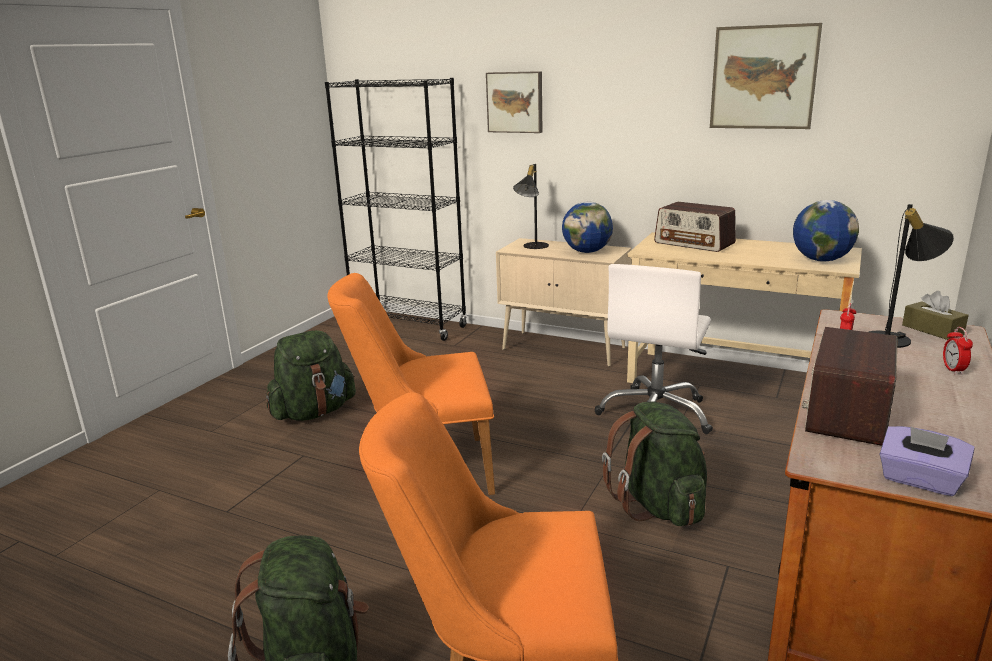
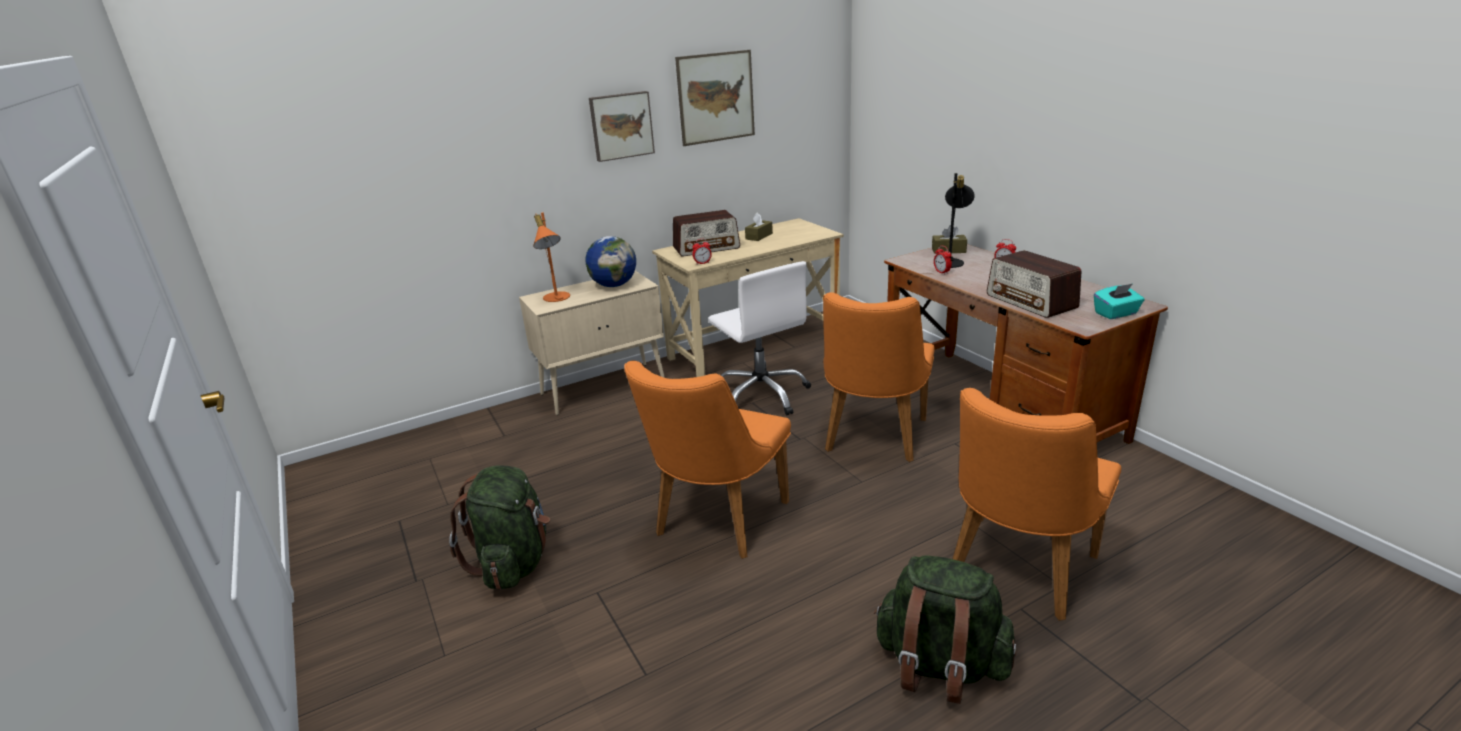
camera: 55 degrees left, 5 degrees up
(409, 326) = (413, 446): black bookcase -> none
(515, 102) = (487, 151): picture -> picture (621, 125)
(532, 247) = (556, 299): black table lamp -> orange table lamp
(654, 252) = (702, 263): none -> alarm clock
(658, 505) = (872, 439): green backpack -> orange chair
(767, 249) = (759, 236): none -> brown tissue box
(821, 260) = (804, 232): globe -> none
(920, 480) = (1116, 314): purple tissue box -> turquoise tissue box

